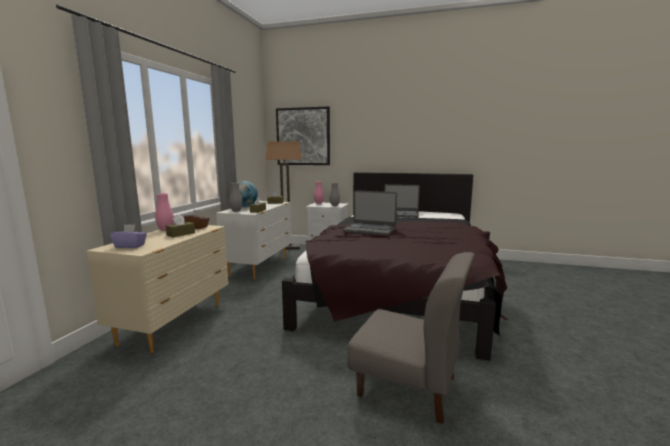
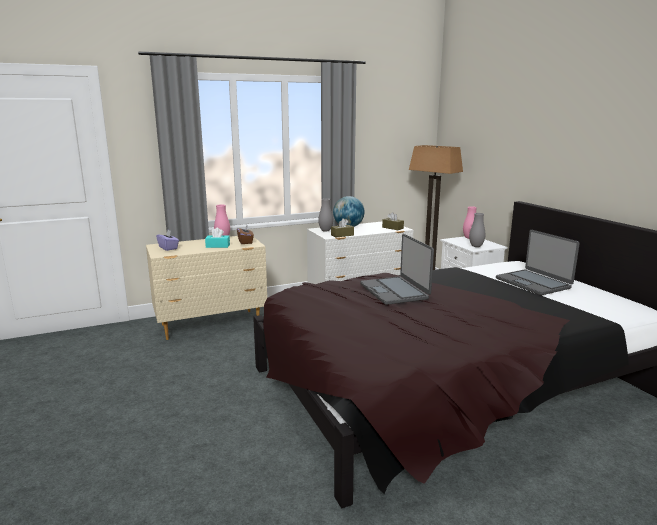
camera: 50 degrees right, 5 degrees up
(181, 234) = (218, 246): brown tissue box -> turquoise tissue box
(303, 136) = (470, 139): picture -> none
(408, 386) = (231, 467): grey chair -> none

